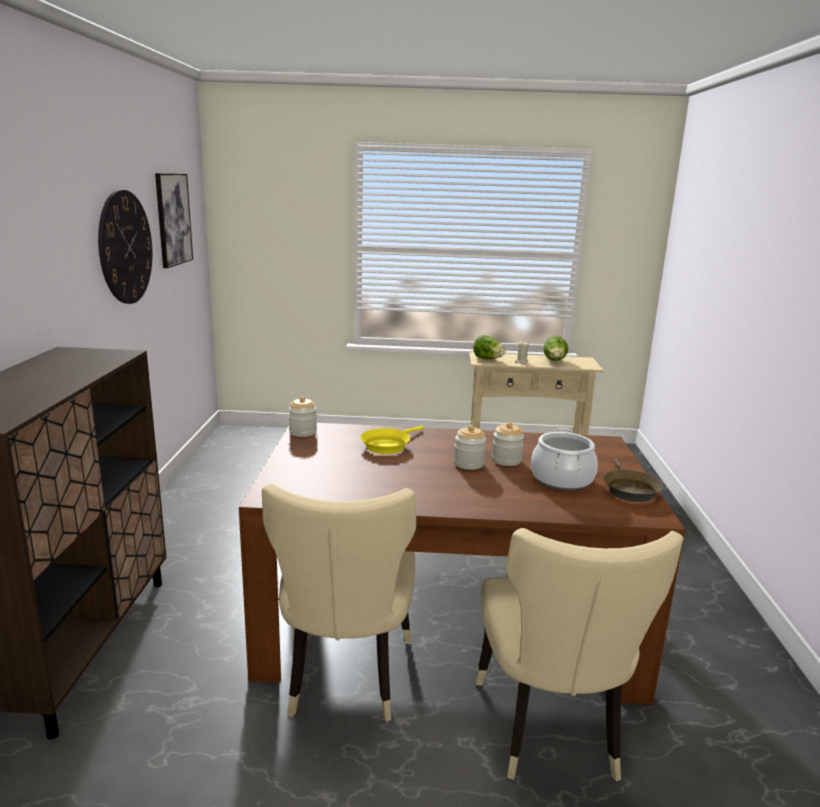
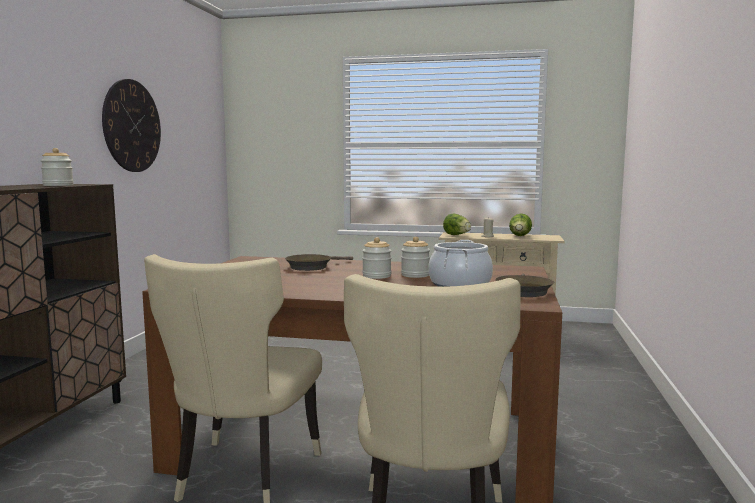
camera: 10 degrees right, 10 degrees down
(173, 219) = (187, 117): picture -> none
(303, 432) = (244, 260): jar -> jar (58, 185)
(388, 445) = (312, 267): yellow frying pan -> brown frying pan

